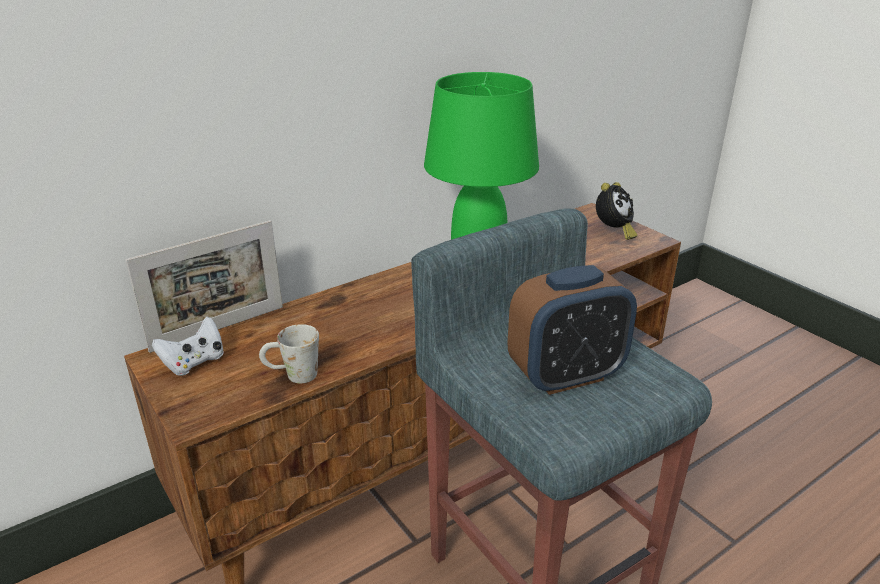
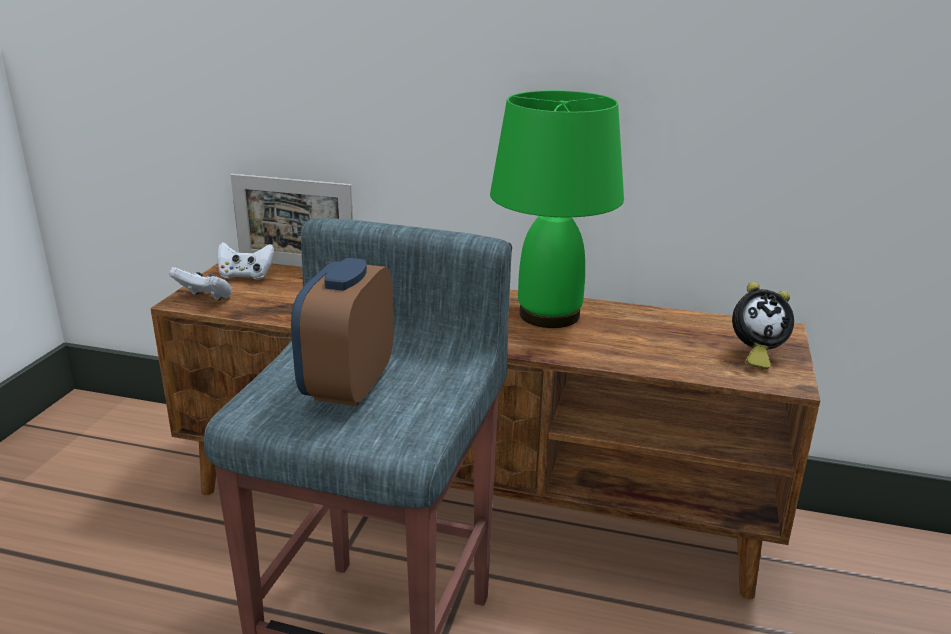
camera: 50 degrees right, 5 degrees down
(208, 402) = (205, 298): none -> white game controller
(292, 375) = (270, 310): white mug -> none
(566, 376) = (348, 386): alarm clock -> alarm clock turned 75 degrees clockwise

